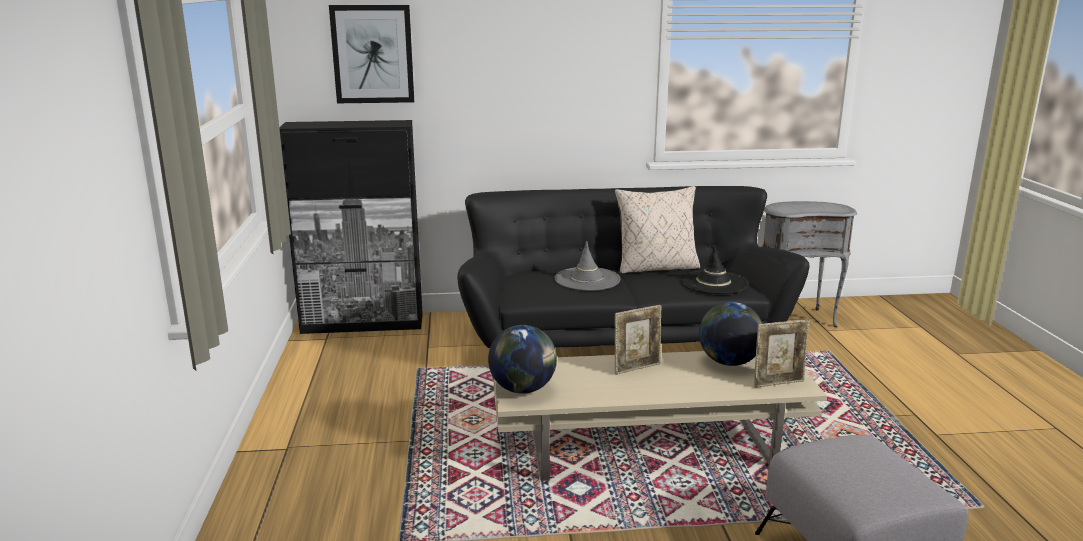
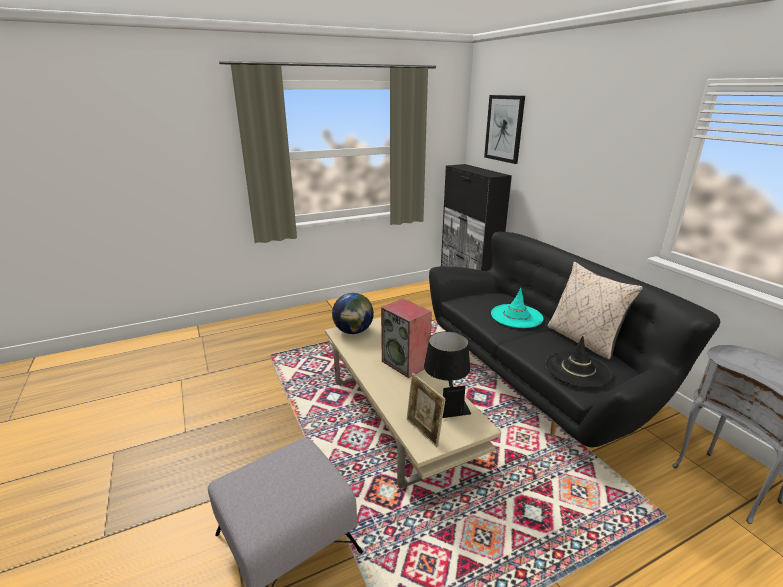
camera: 70 degrees right, 5 degrees up
(587, 279) = (516, 316): grey hat -> turquoise hat
(637, 368) = (406, 363): picture frame -> speaker
(728, 362) = (445, 402): globe -> black table lamp

